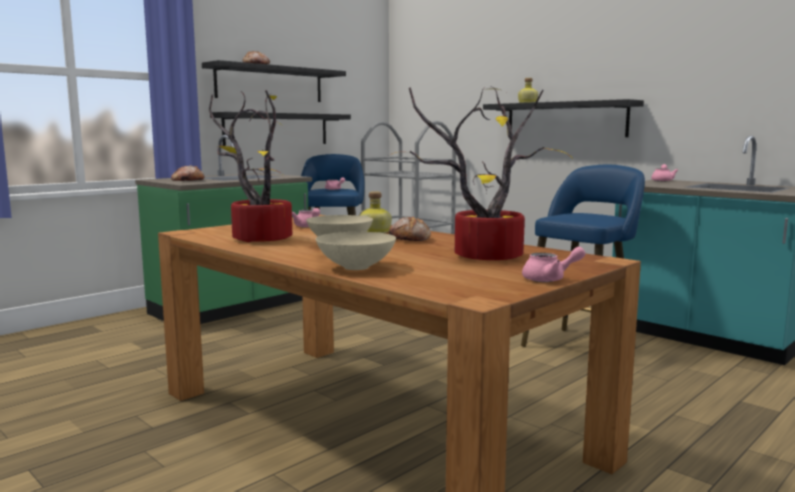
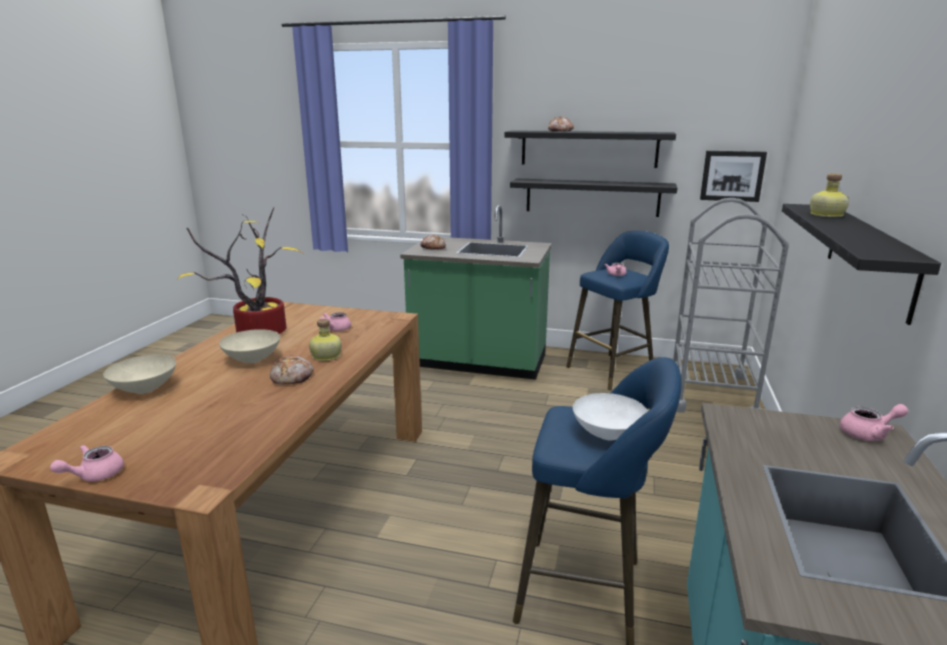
camera: 60 degrees right, 10 degrees up
(364, 108) = (732, 176): none -> picture
(489, 255) = (215, 427): potted plant -> none
(550, 279) = (94, 475): pink teapot -> pink teapot turned 75 degrees clockwise
(594, 214) = (609, 435): none -> white bowl

